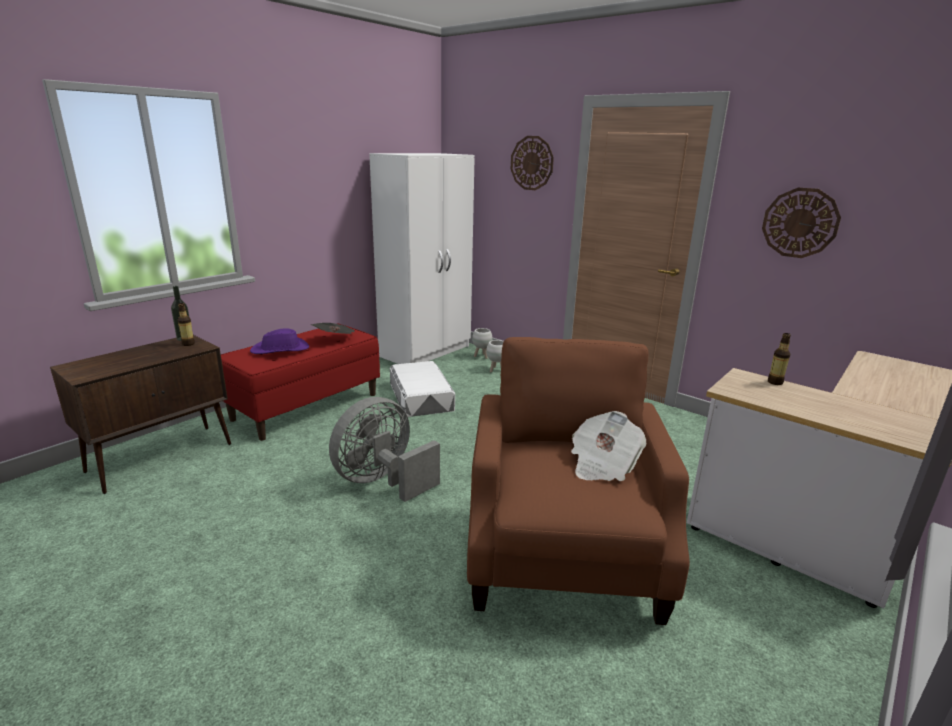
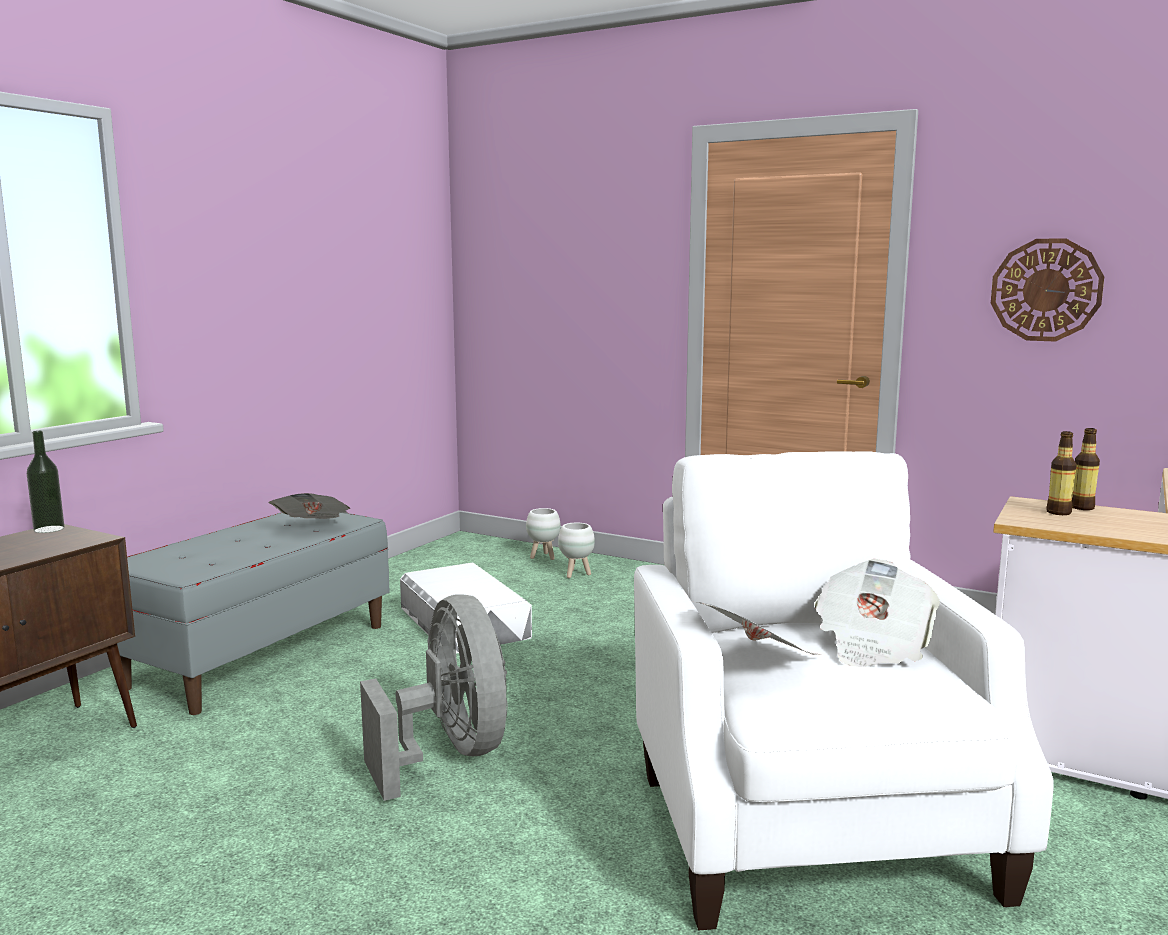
camera: 10 degrees left, 10 degrees down
(188, 344) = (61, 536): bottle -> bottle (1058, 512)
(280, 350) = (219, 548): purple hat -> none
(306, 406) = (260, 655): red bench -> grey bench
(382, 481) = (449, 754): grey fan -> grey fan turned 120 degrees clockwise
(426, 351) = (445, 557): white wardrobe -> none
(527, 469) = (758, 662): none -> newspaper
(532, 163) = (612, 233): wall clock -> none
(563, 555) = (809, 827): brown armchair -> white armchair

